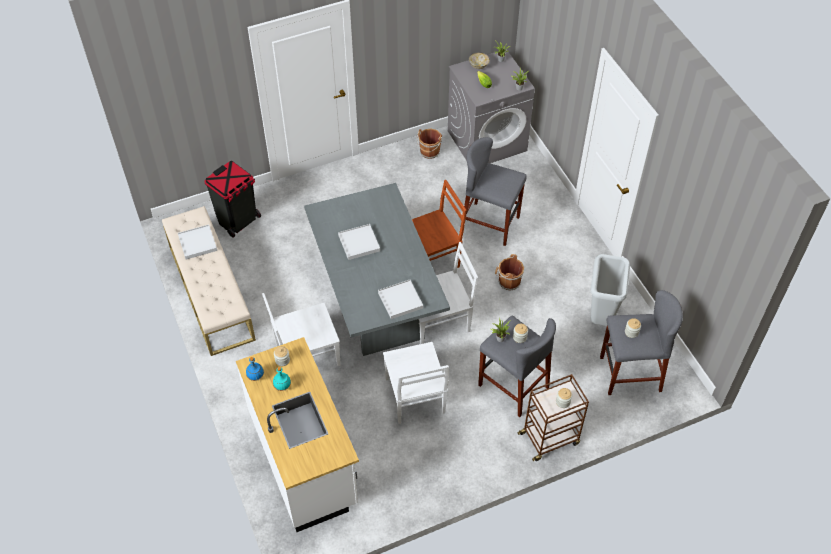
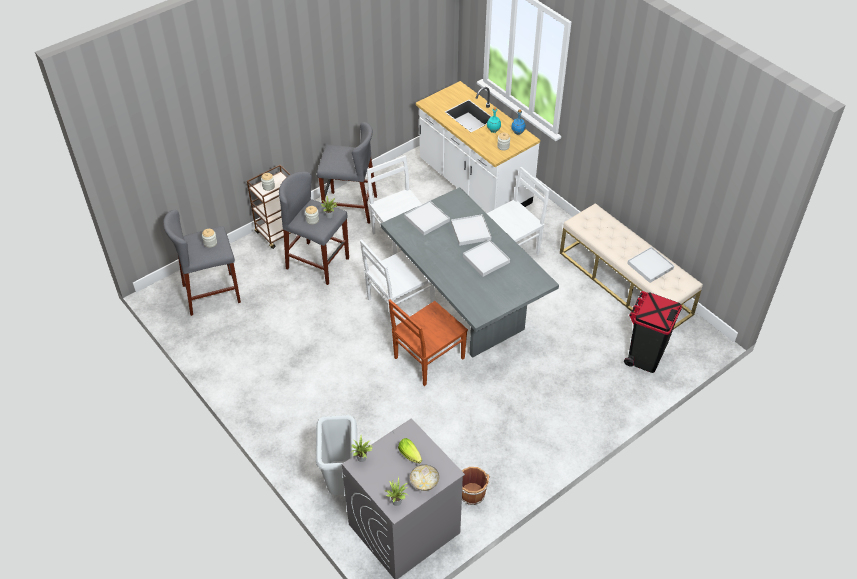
camera: 165 degrees right, 5 degrees down
(361, 276) = (470, 231): none -> white tray
(490, 224) = (373, 412): grey stool -> grey stool (350, 207)
(508, 282) = (340, 353): brown bucket -> none
(601, 318) = (241, 337): grey trash can -> grey trash can (341, 484)

